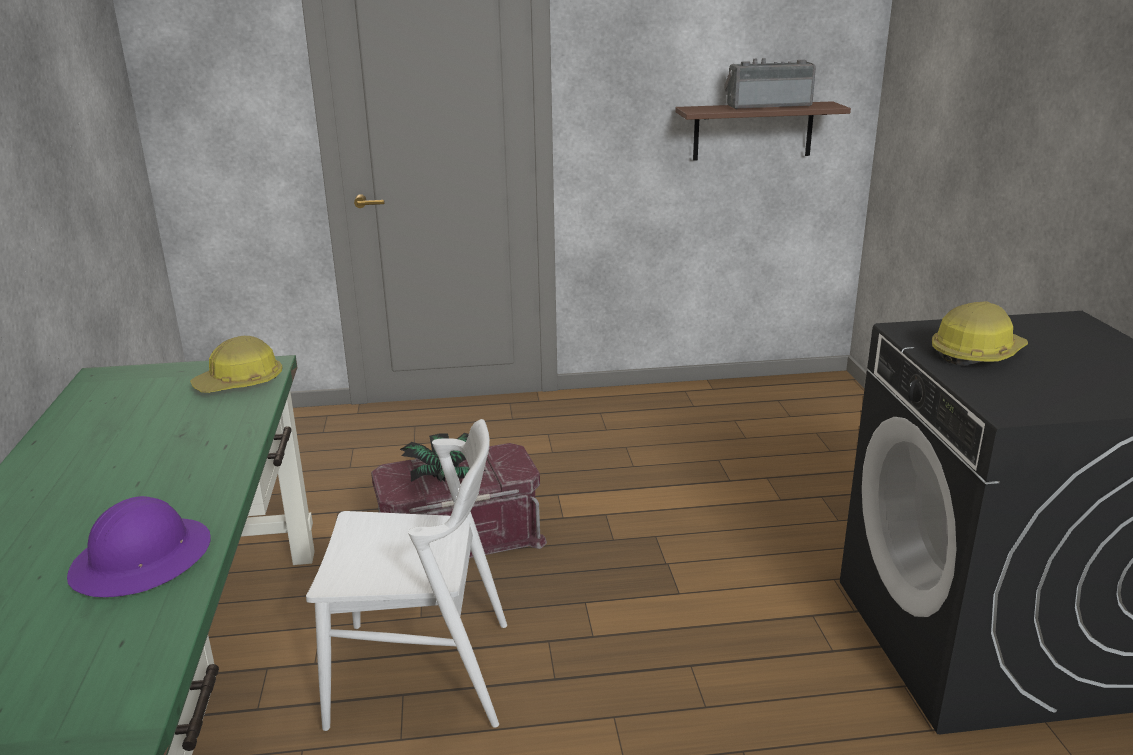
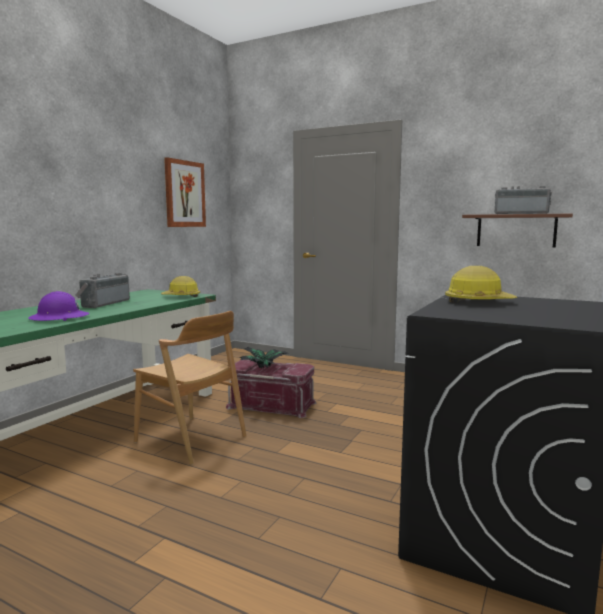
camera: 35 degrees right, 15 degrees down
(73, 101) = (184, 194): none -> picture
(115, 464) = (104, 303): none -> radio
(422, 674) = (191, 439): white chair -> brown chair

